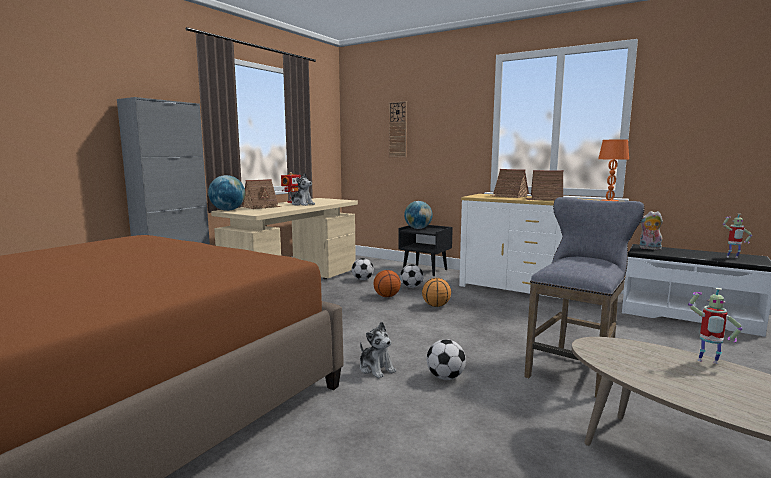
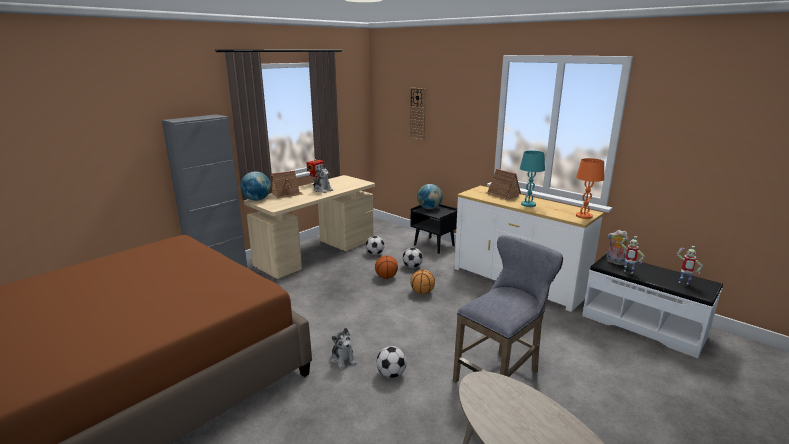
camera: 10 degrees right, 10 degrees up
(544, 199) = (528, 204): toy house -> turquoise table lamp
(707, 362) = (552, 412): toy robot -> toy robot (628, 272)

